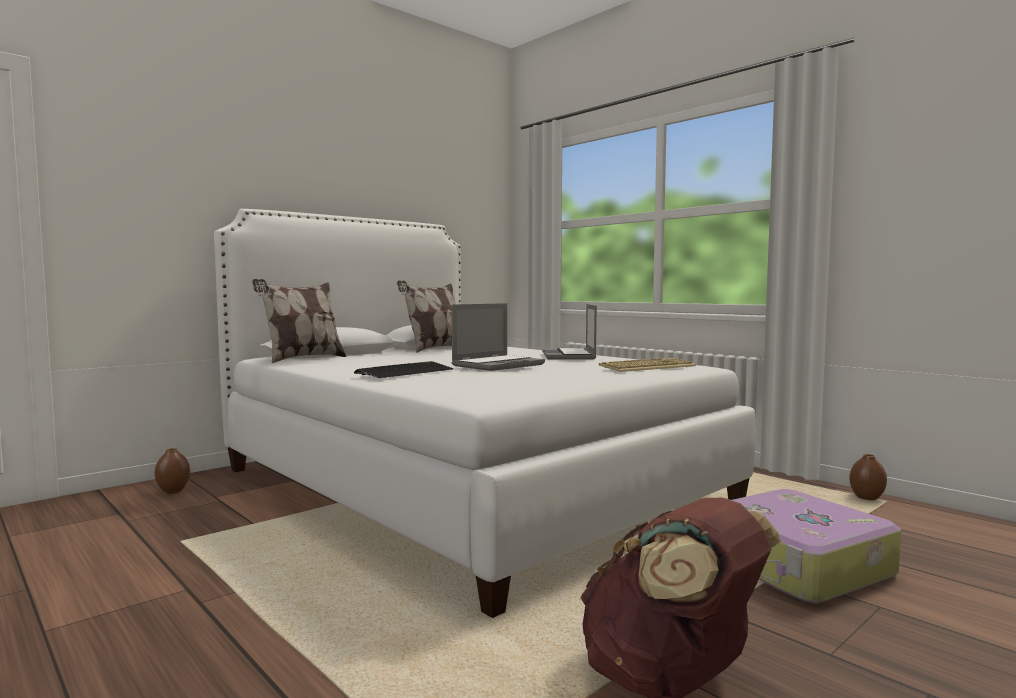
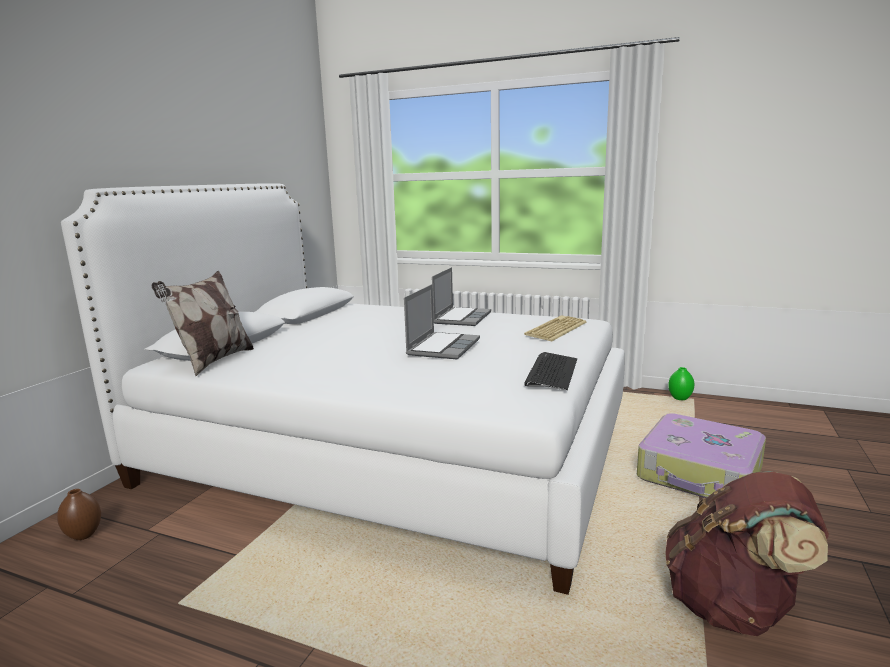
camera: 25 degrees left, 10 degrees up
(405, 372) = (378, 373): keyboard -> keyboard (551, 372)
(434, 349) = (318, 321): pillow -> none
(569, 356) = (462, 318): laptop -> laptop turned 135 degrees counterclockwise
(866, 499) = (680, 399): brown vase -> green vase

